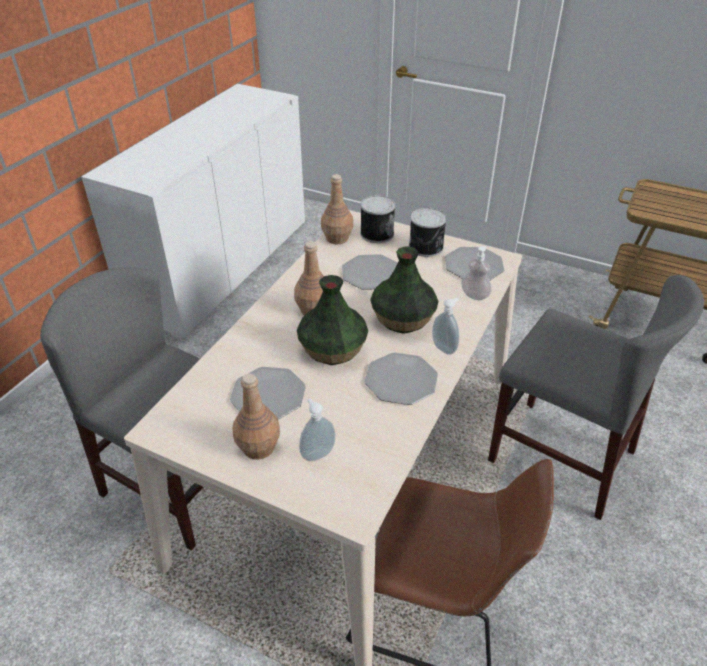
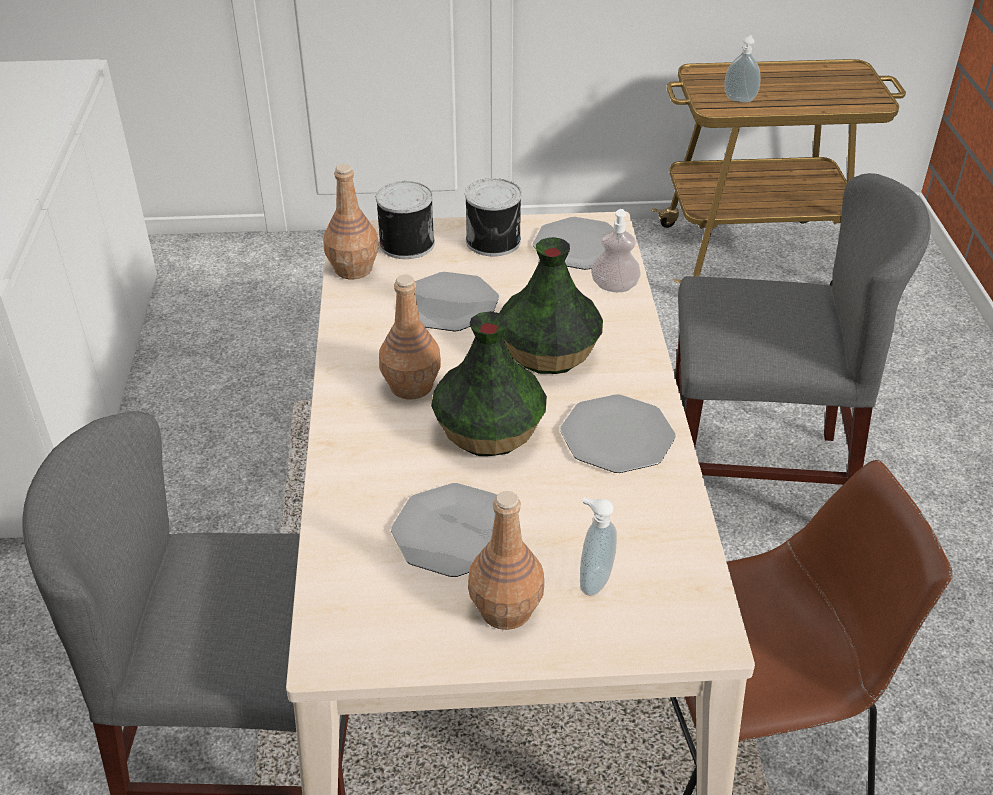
camera: 30 degrees left, 0 degrees up
(445, 348) = (636, 371): soap dispenser -> soap dispenser (739, 99)

